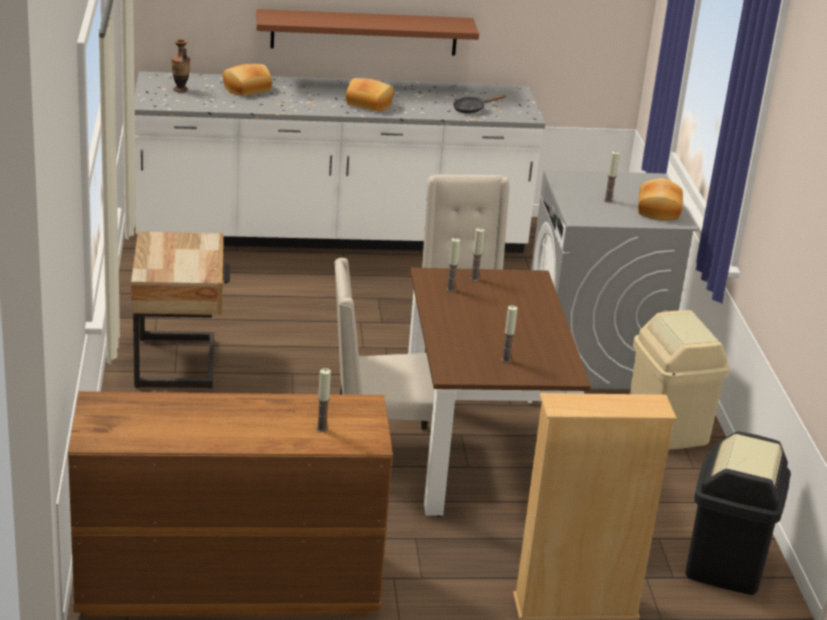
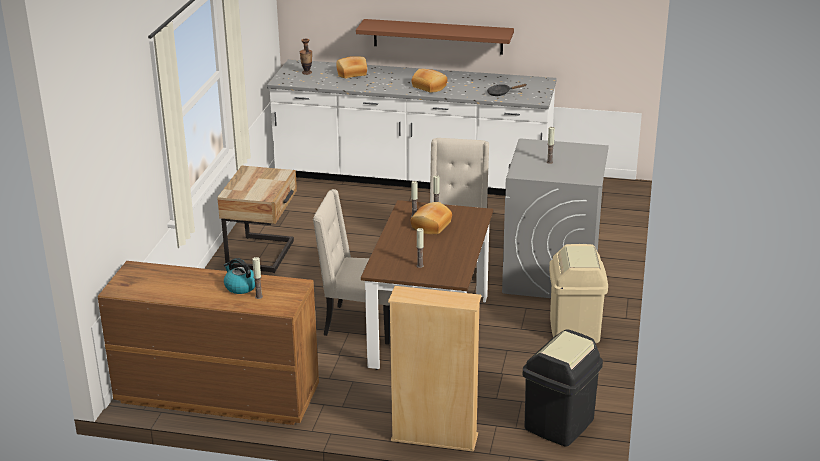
camera: 20 degrees right, 0 degrees up
(284, 416) = (240, 287): none -> kettle
(657, 210) = (581, 171): bread -> bread (430, 225)

